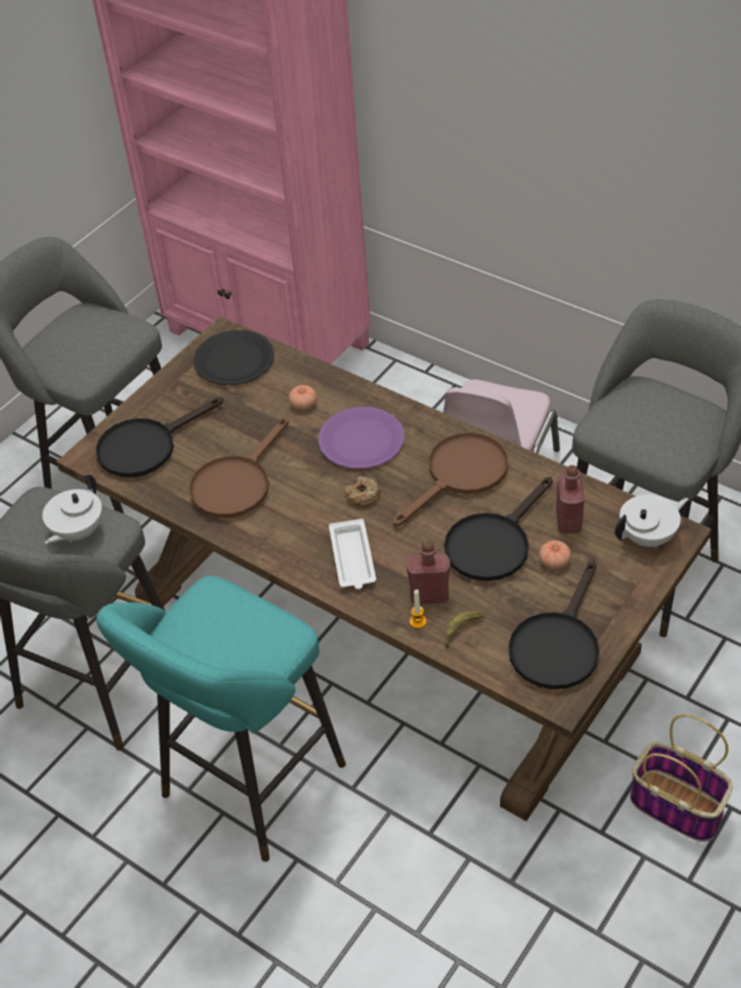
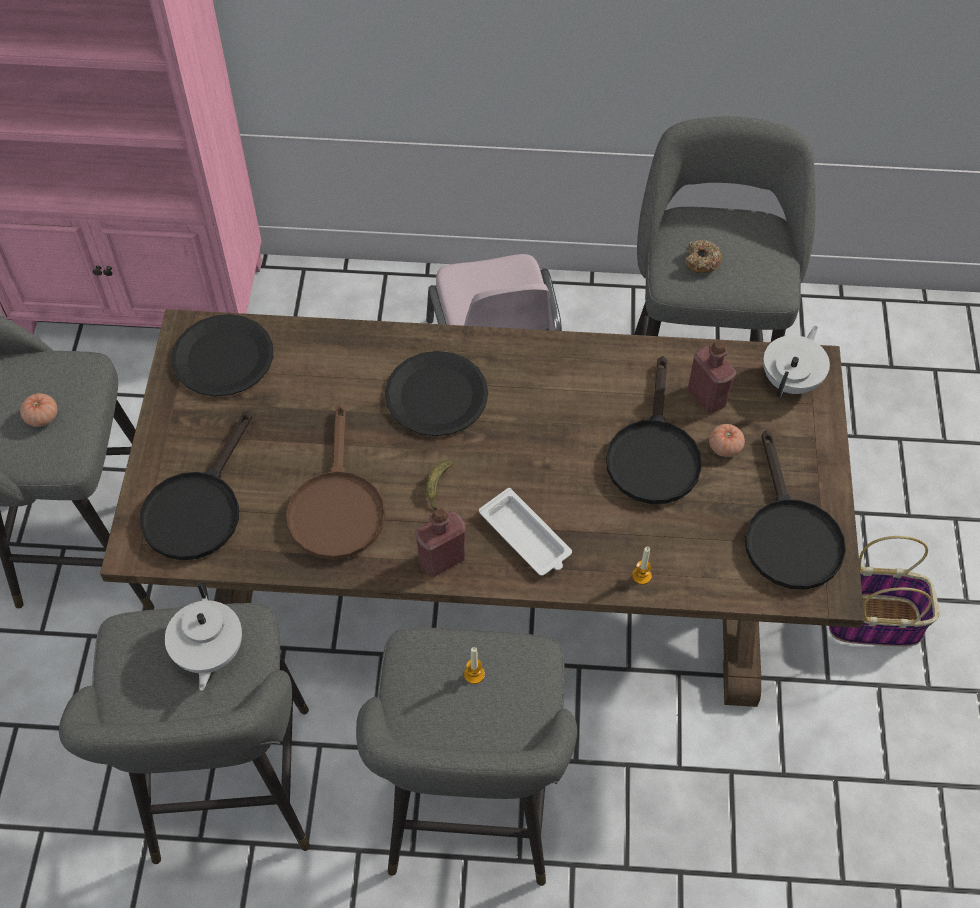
camera: 35 degrees left, 10 degrees up
(237, 624) = (474, 674): none -> candle
(246, 787) = (470, 817): turquoise stool -> grey stool
(303, 404) = (342, 380): tomato -> tomato (42, 417)
(362, 440) = (437, 395): purple plate -> black plate
(363, 496) = (485, 460): donut -> donut (701, 261)
(429, 596) = (632, 541): red bottle -> red bottle (441, 559)
(460, 475) = (567, 392): brown frying pan -> none
(460, 630) = (689, 564): banana -> banana (437, 487)

